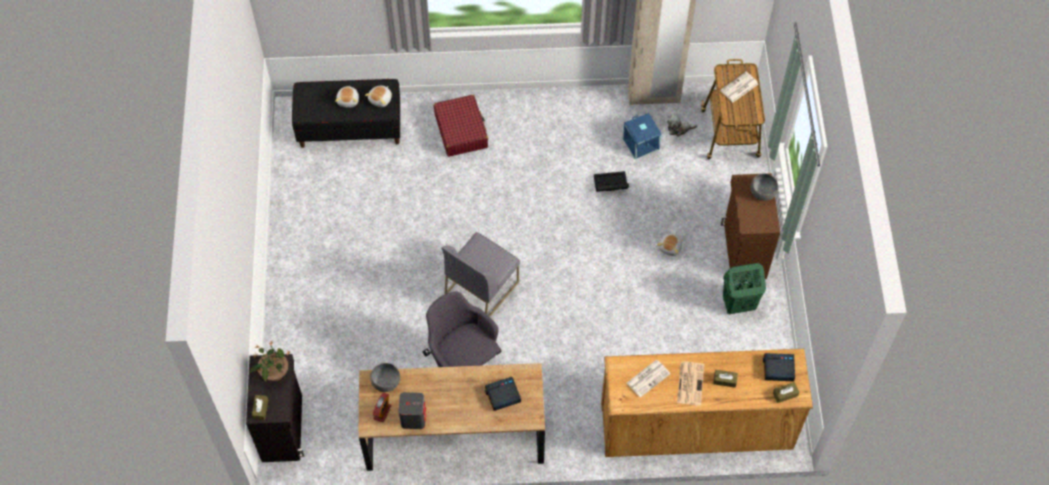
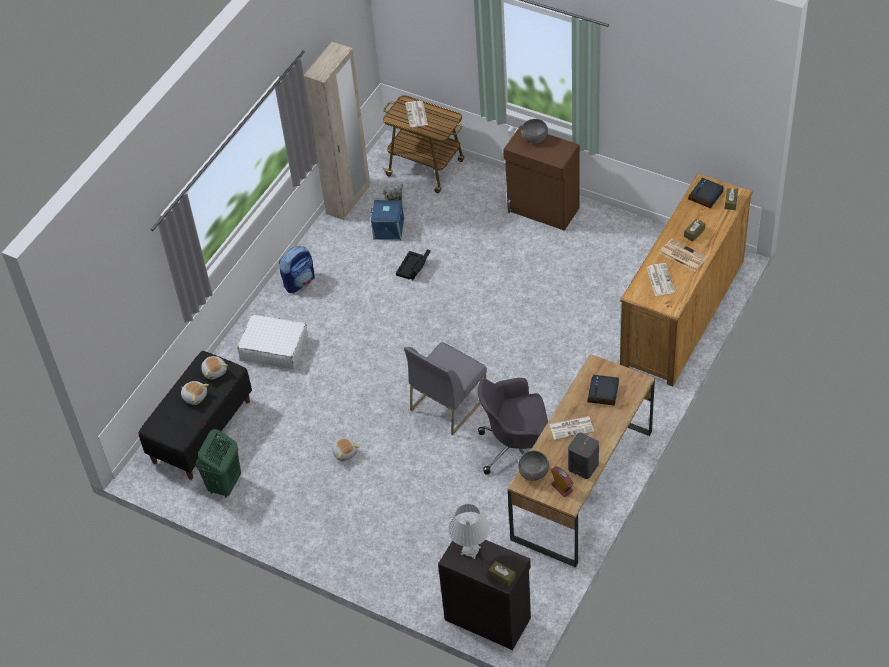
camera: 55 degrees left, 10 degrees down
(274, 373) = (470, 550): potted plant -> white table lamp
(450, 389) = (572, 428): none -> newspaper
(461, 131) = (274, 348): red suitcase -> white suitcase
(481, 287) = (448, 402): grey chair -> grey chair turned 60 degrees clockwise
(541, 110) = (299, 282): none -> backpack
(670, 247) = (505, 255): plush toy -> plush toy (345, 452)
(738, 304) = (590, 236): green laundry basket -> green laundry basket (224, 485)

